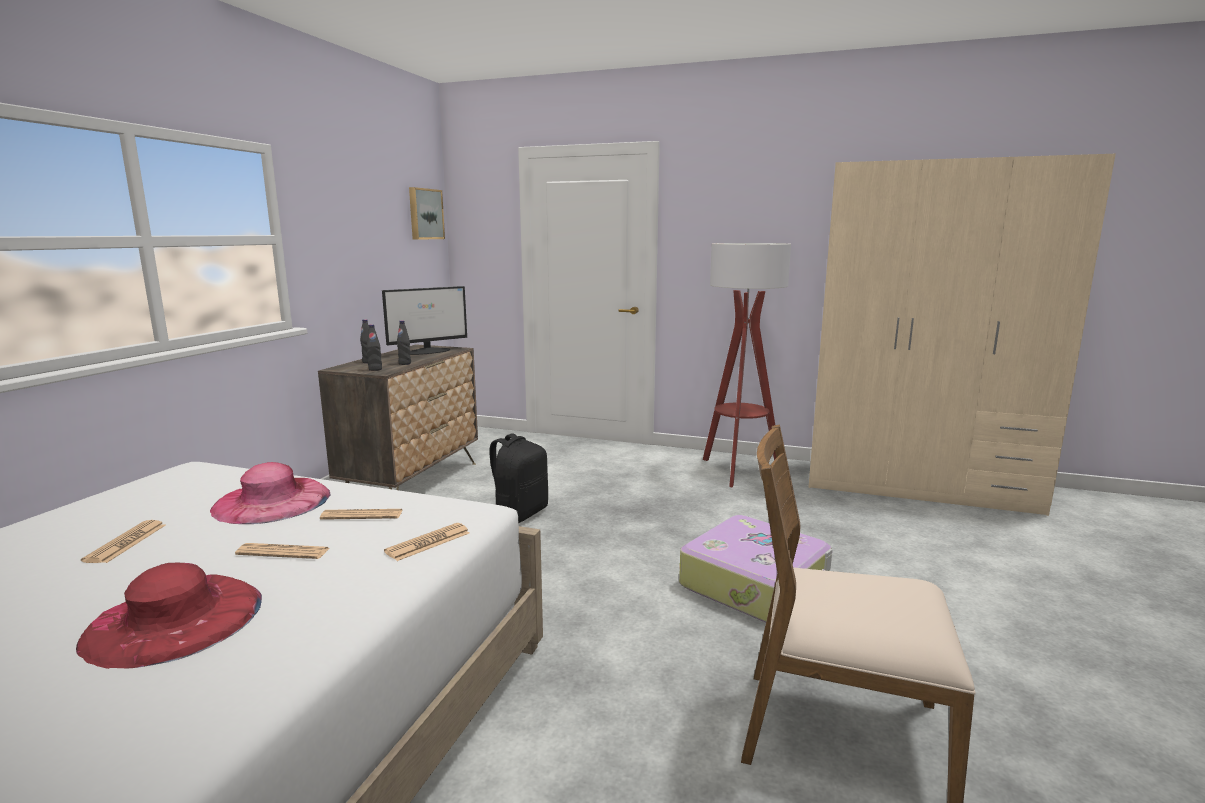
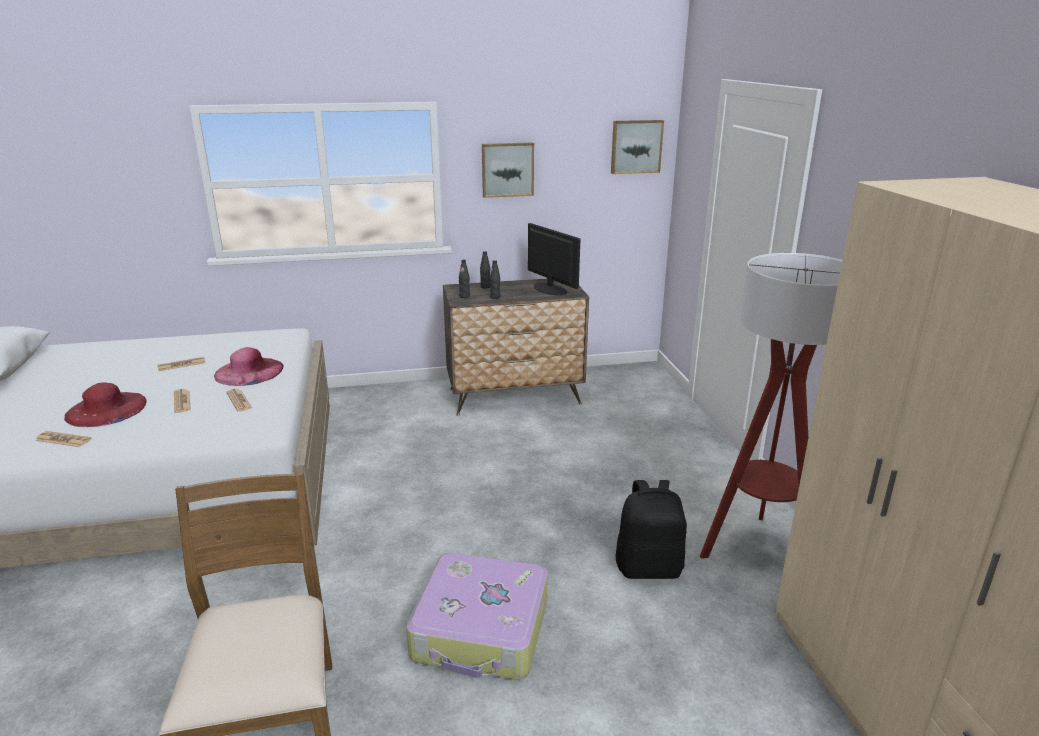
camera: 60 degrees right, 10 degrees up
(339, 232) = (507, 169): none -> picture
(428, 351) = (549, 289): monitor -> monitor turned 150 degrees counterclockwise
(428, 542) = (207, 432): newspaper -> newspaper (63, 440)
(519, 513) = (507, 461): black backpack -> black backpack (649, 567)

